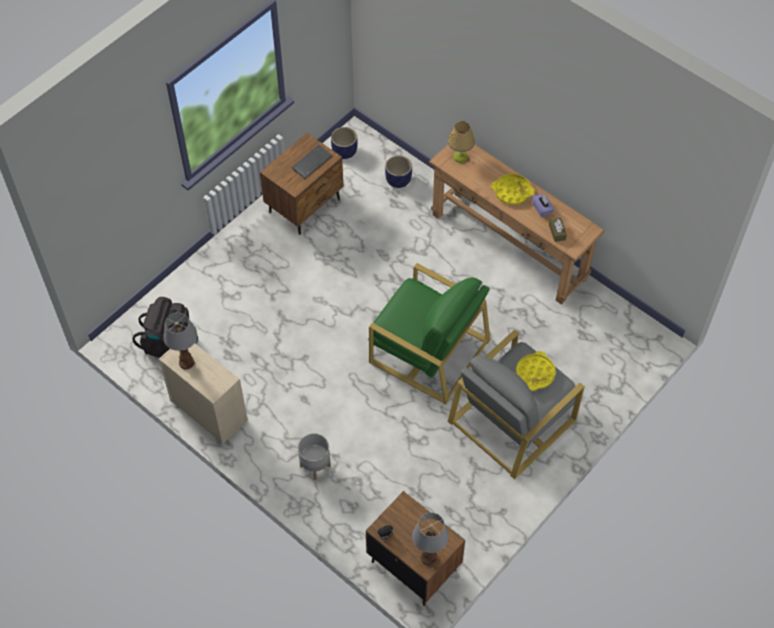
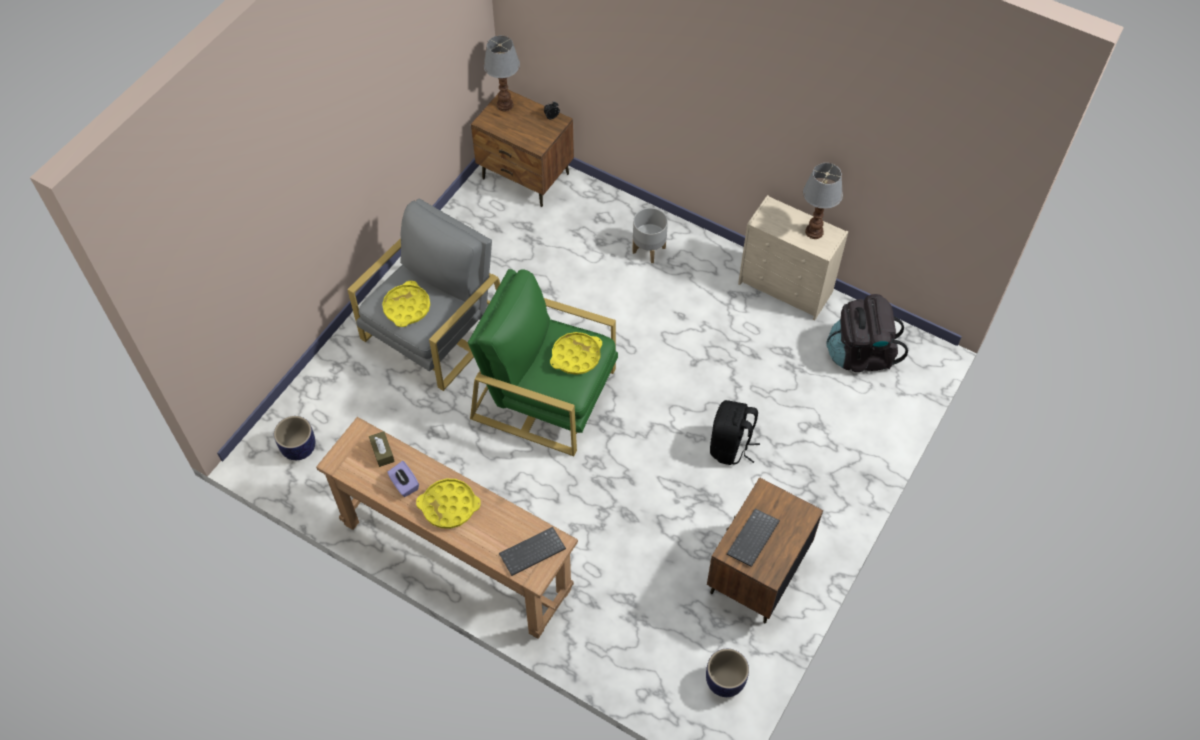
camera: 170 degrees right, 0 degrees up
(296, 289) = (730, 447): none -> black backpack
(398, 180) = (631, 640): planter -> planter (299, 447)
(404, 313) = (576, 356): none -> yellow tray
(460, 157) = (532, 553): table lamp -> keyboard

